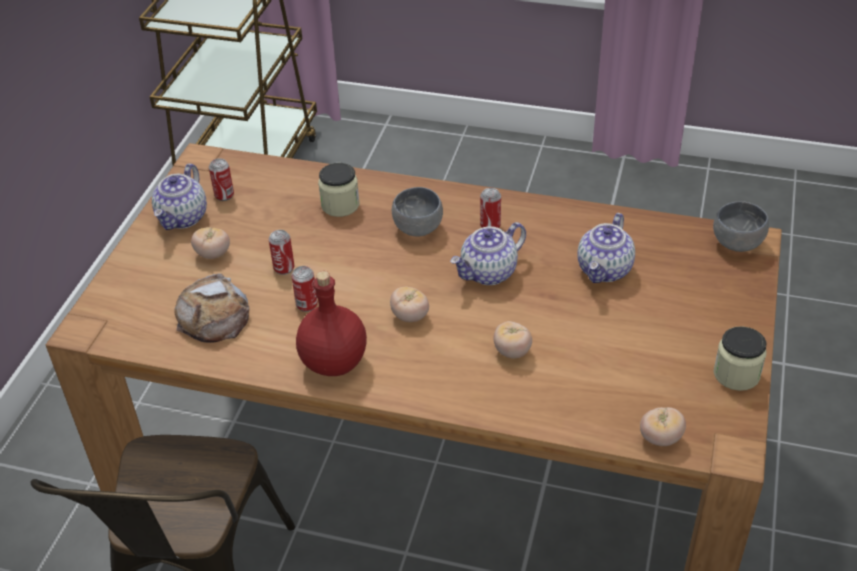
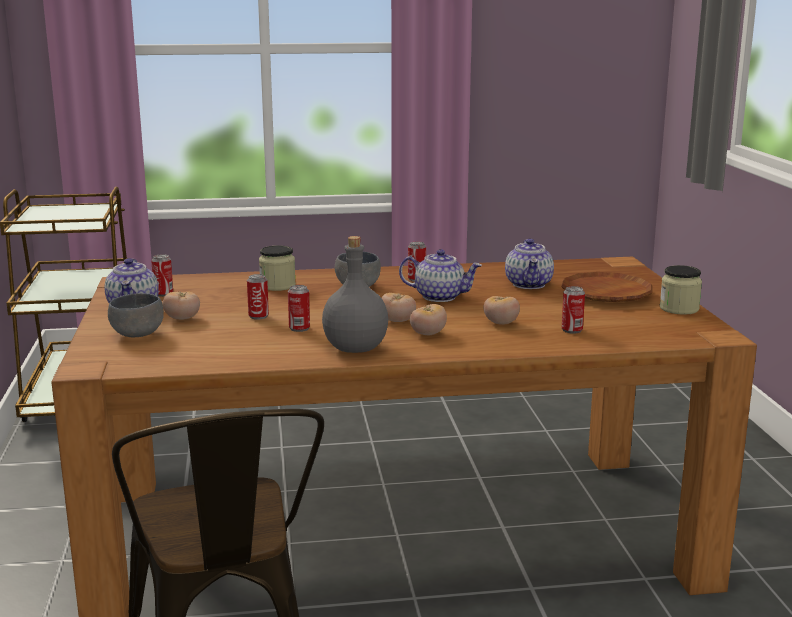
camera: 25 degrees left, 25 degrees down
(214, 316) = (216, 344): bread -> none
(333, 363) = (355, 349): red bottle -> grey bottle
(488, 273) = (440, 297): teapot -> teapot turned 105 degrees counterclockwise
(577, 388) = (572, 330): none -> can
(660, 438) = (661, 339): tomato -> tomato (428, 334)
(677, 316) = (606, 294): none -> brown plate
(735, 244) = (609, 264): grey bowl -> grey bowl (136, 335)

